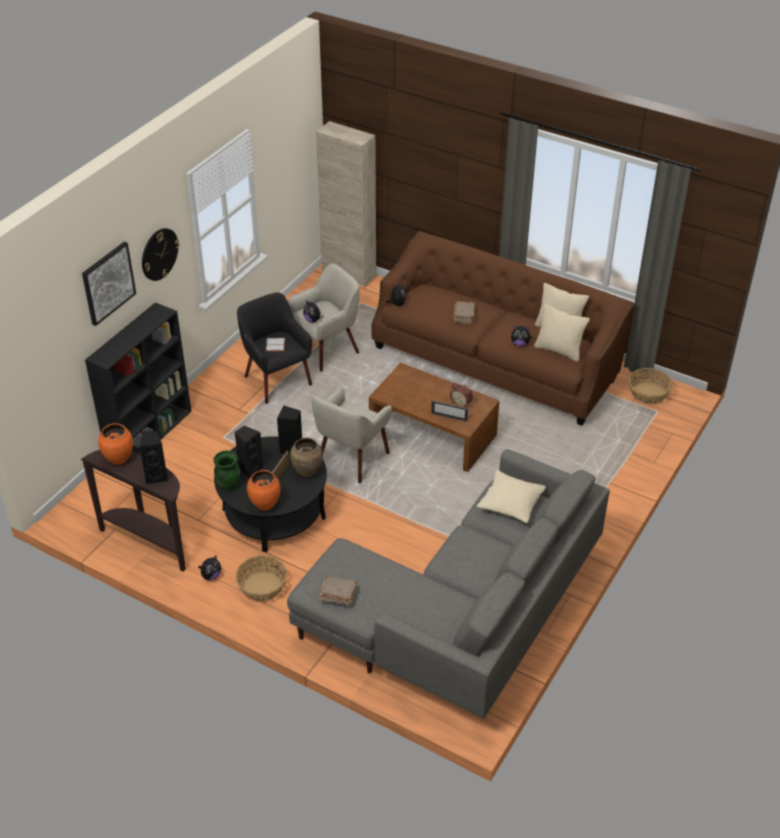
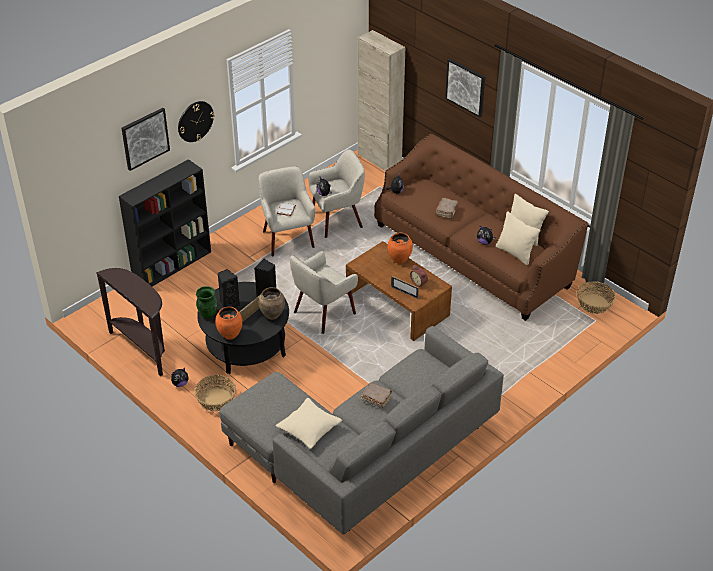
camera: 15 degrees right, 0 degrees up
(118, 459) = (123, 278): orange vase -> orange vase (399, 259)
(157, 476) = (147, 296): black speaker -> none
(277, 380) = (287, 239): black armchair -> beige armchair
(337, 595) = (257, 415): brown book -> brown book (375, 399)
(459, 170) = (466, 87): none -> picture
(511, 503) = (423, 370): beige pillow -> beige pillow (309, 428)

